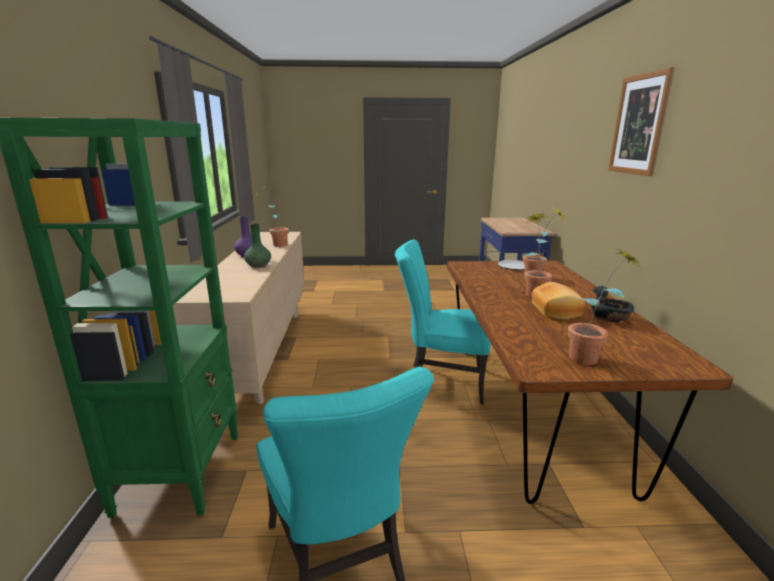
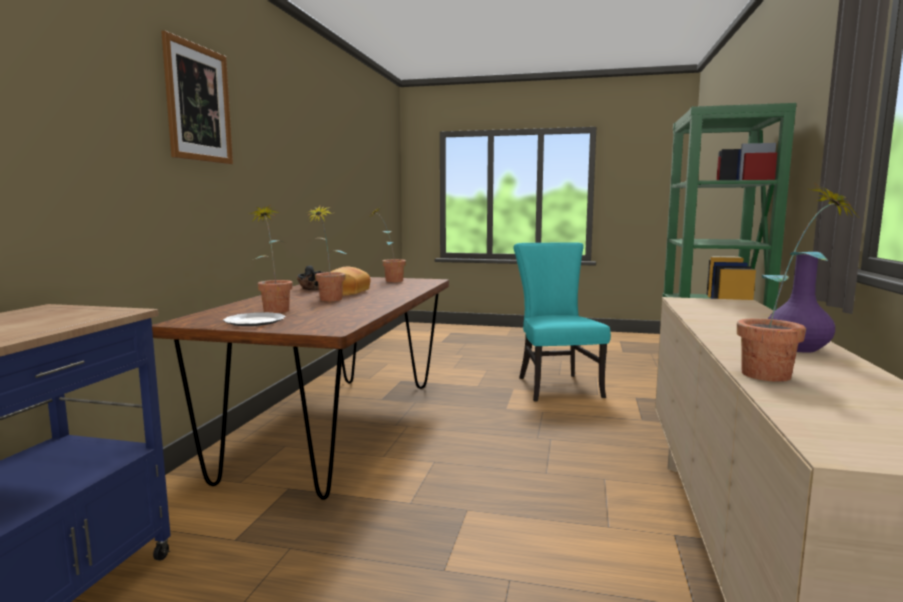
camera: 165 degrees left, 10 degrees down
(258, 265) = (723, 327): green vase -> none
(440, 381) = (411, 463): turquoise chair -> none

